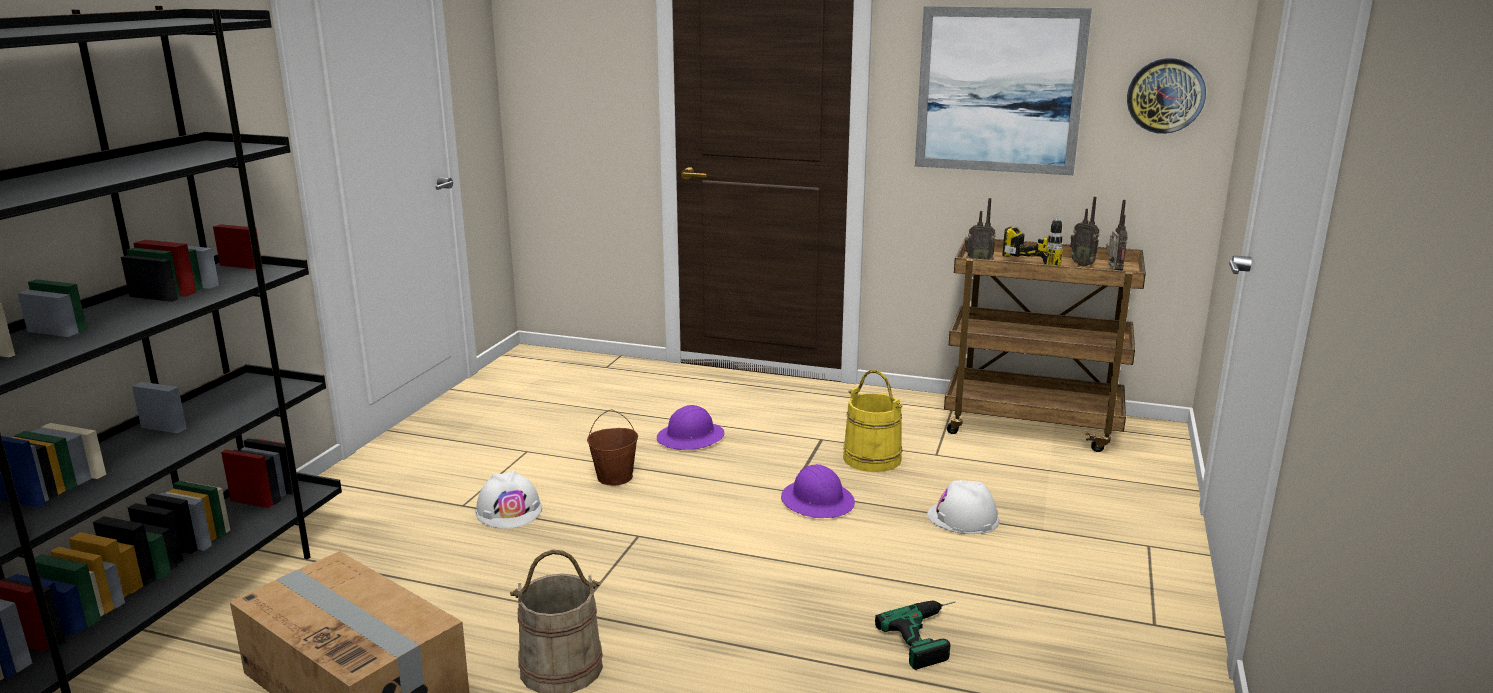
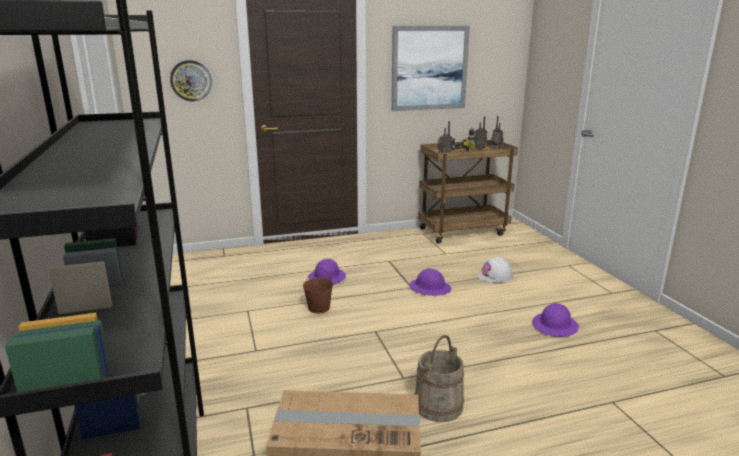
camera: 35 degrees left, 0 degrees up
(509, 510) = (288, 343): white hard hat -> none
(872, 458) = (423, 263): yellow bucket -> none
(931, 635) = (555, 326): power drill -> purple hard hat
(1165, 95) = (499, 66): wall clock -> wall clock (191, 80)

